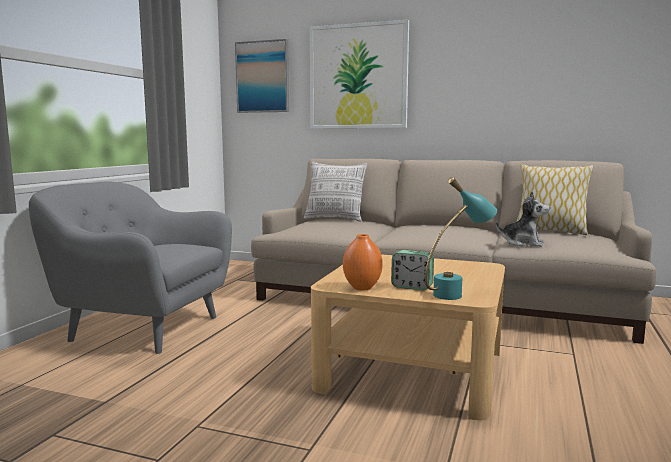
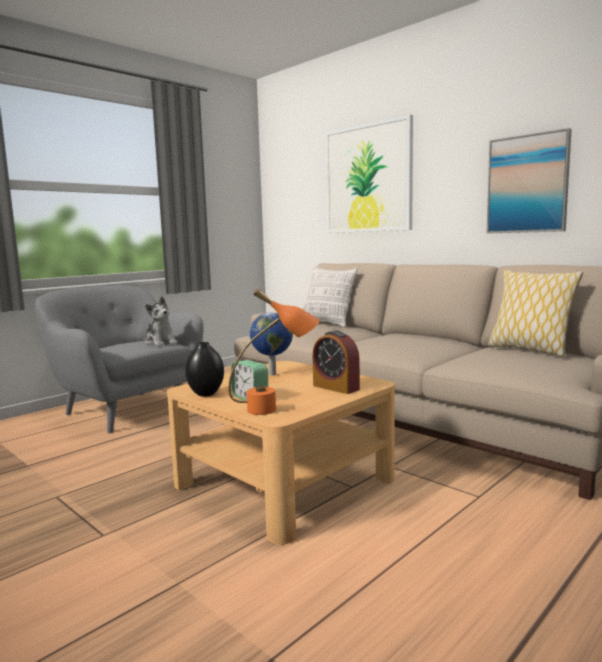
camera: 25 degrees right, 0 degrees up
(263, 77) = (291, 185): picture -> picture (527, 184)
(362, 288) = (206, 394): orange vase -> black vase
(382, 266) = (271, 374): none -> globe
(457, 293) = (276, 409): turquoise table lamp -> orange table lamp
(464, 271) = (336, 387): none -> alarm clock
(523, 243) = (467, 362): plush toy -> plush toy (160, 342)

